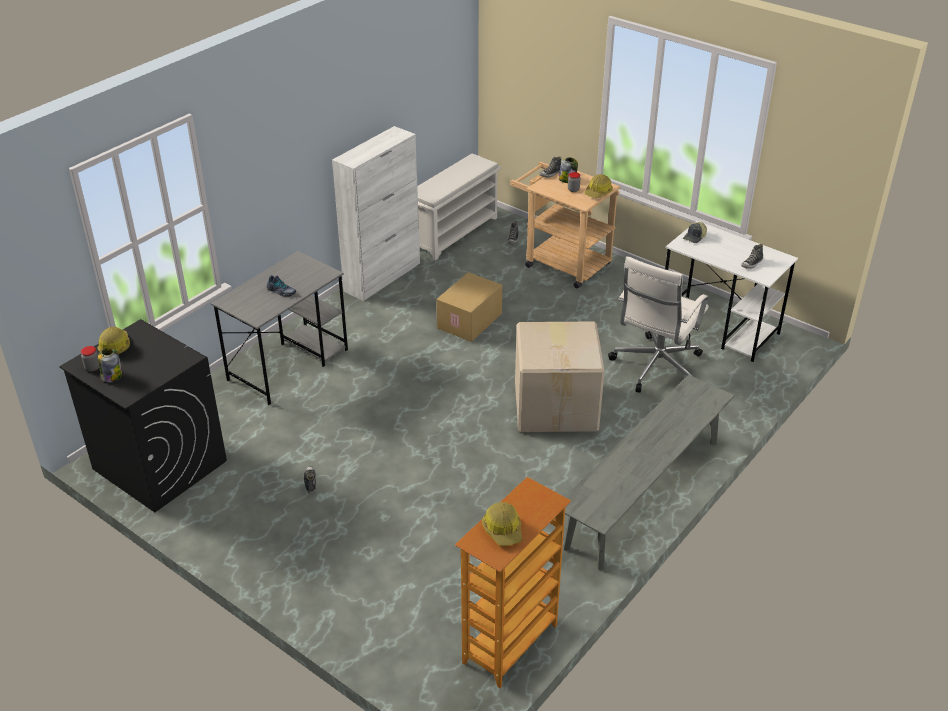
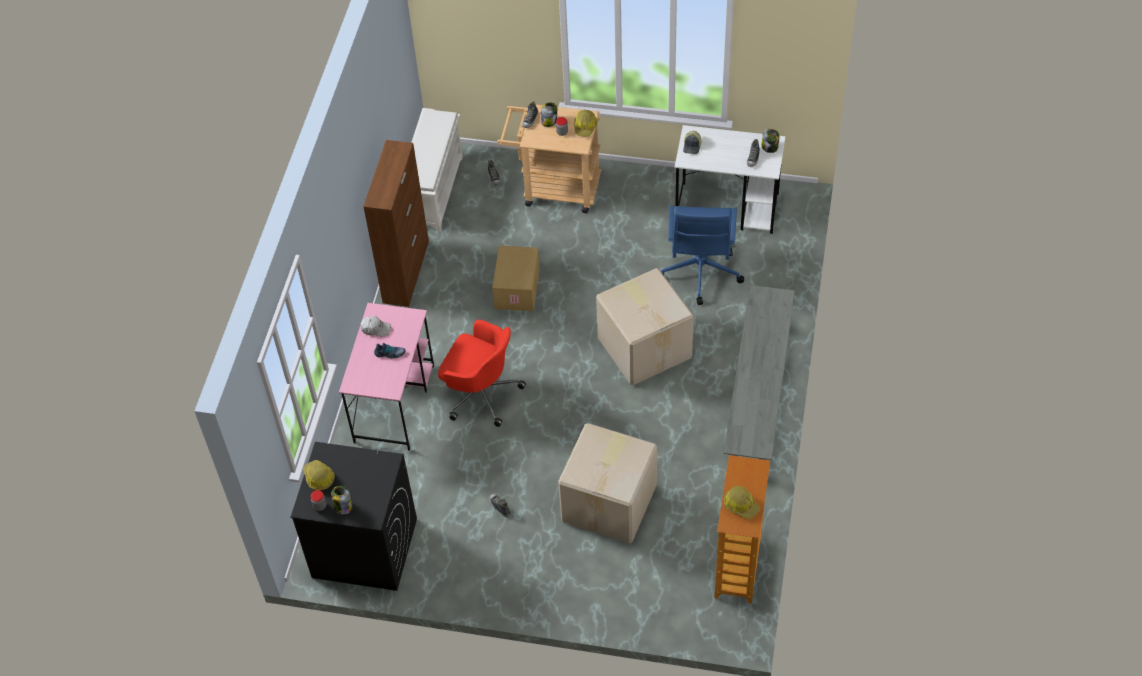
camera: 25 degrees left, 15 degrees up
(286, 270) = (375, 329): none -> white cap
(289, 364) = (394, 402): grey desk -> pink desk
(371, 385) = (481, 393): none -> red office chair
(383, 276) = (406, 271): white cabinet -> brown cabinet
(421, 523) = (610, 502): none -> cardboard box
(655, 368) = (700, 273): white office chair -> blue office chair
(775, 261) = (770, 147): none -> jar

